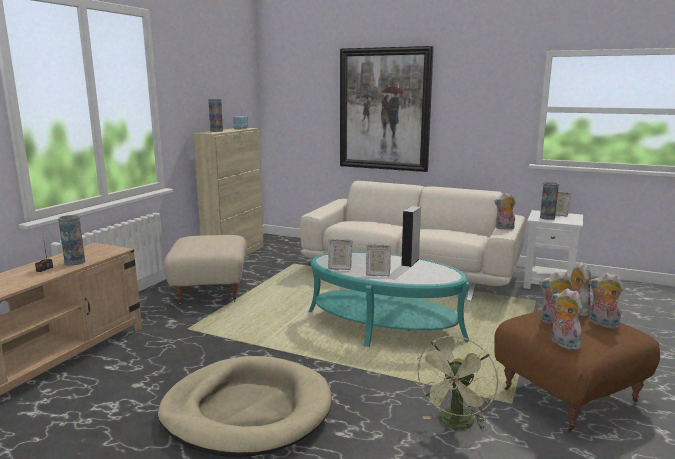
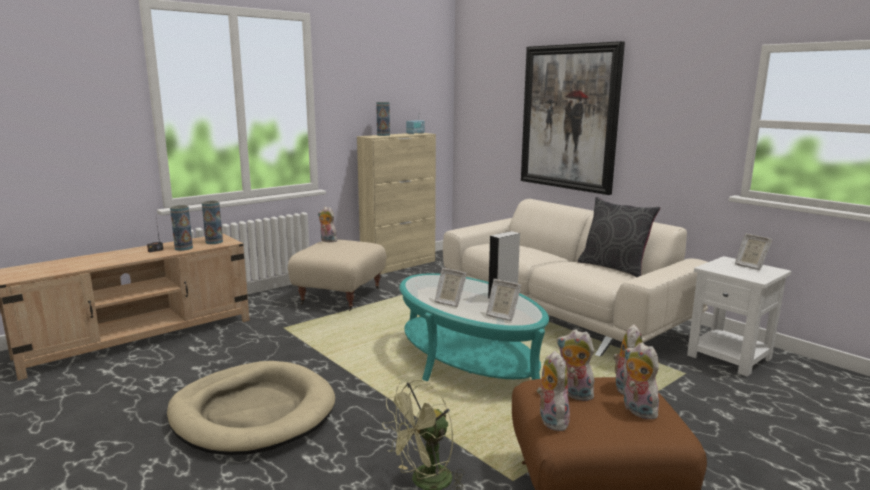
camera: 25 degrees right, 0 degrees up
(339, 267) = (420, 290): picture frame -> picture frame (502, 316)
(455, 229) = (614, 267): none -> grey pillow
(504, 228) = (656, 274): plush toy -> plush toy (327, 241)
(547, 218) = (727, 268): vase -> vase (214, 242)

